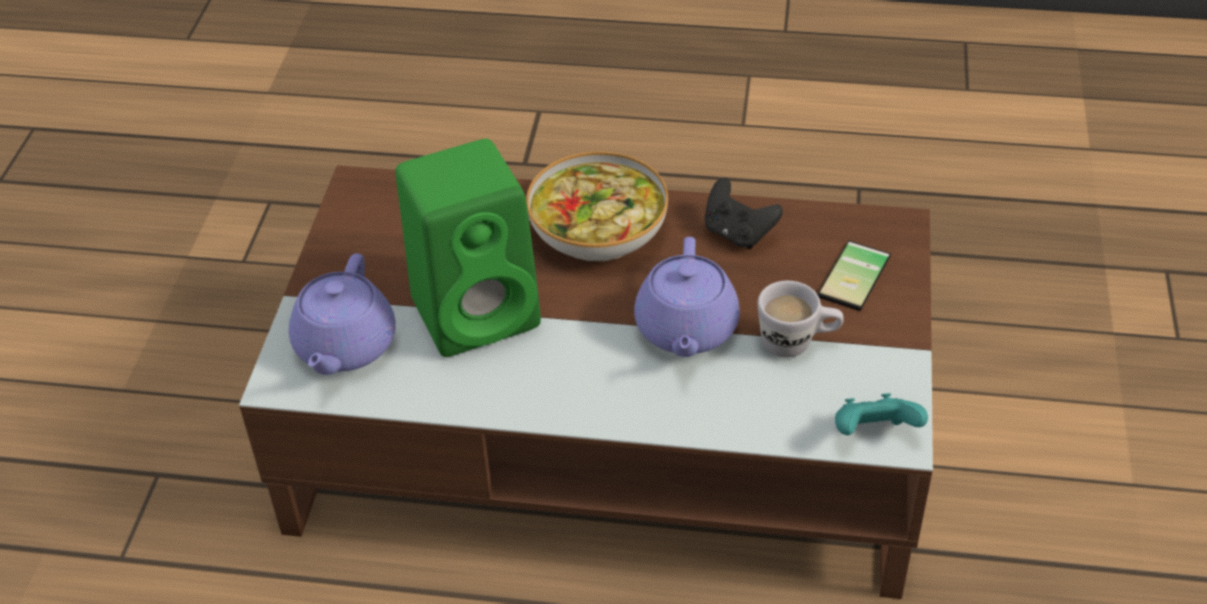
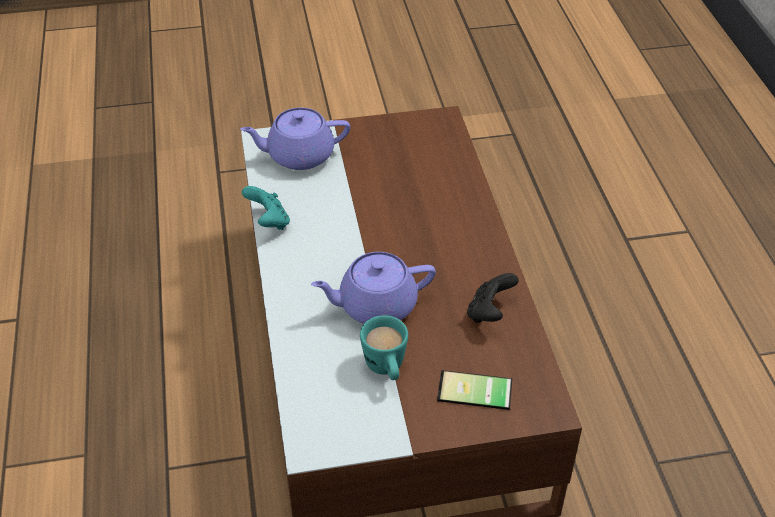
camera: 70 degrees right, 0 degrees up
(479, 311) = (352, 202): green speaker -> none
(597, 229) = (456, 237): bowl -> none
(797, 343) = (386, 369): white mug -> turquoise mug
(874, 434) = (310, 431): turquoise game controller -> turquoise game controller (269, 222)

